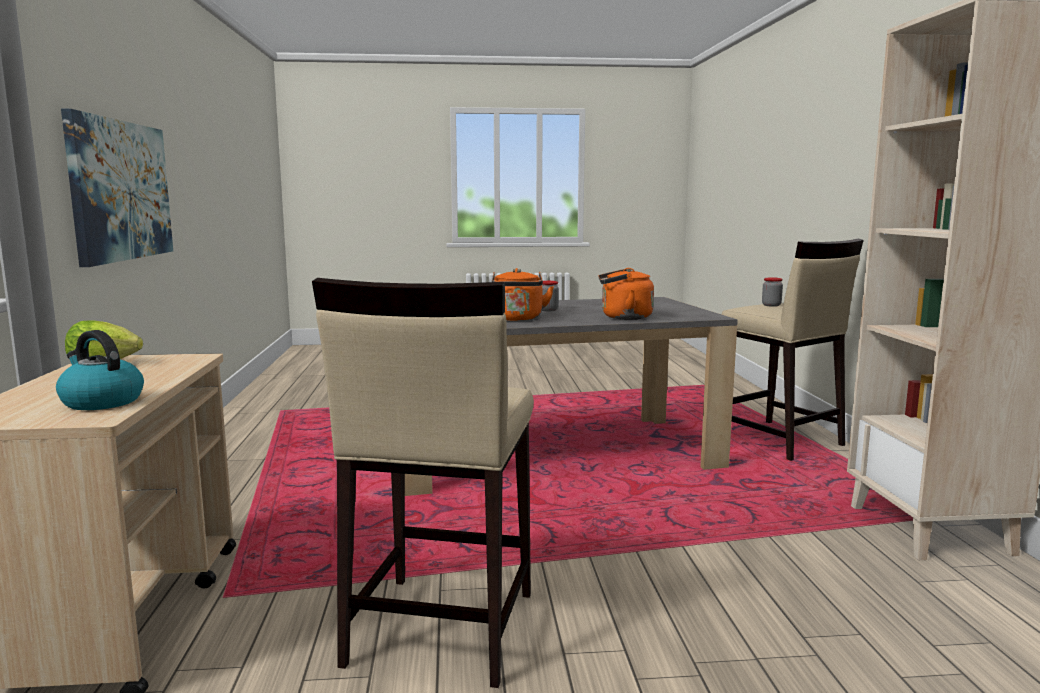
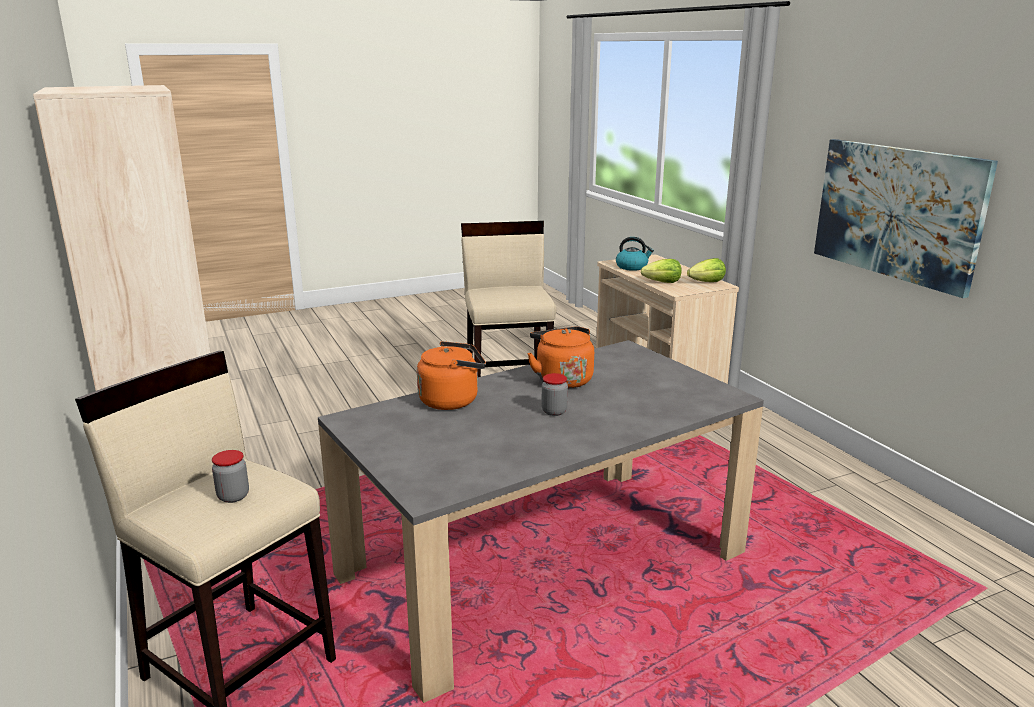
camera: 160 degrees right, 10 degrees up
(166, 370) = (662, 282): none -> lettuce

